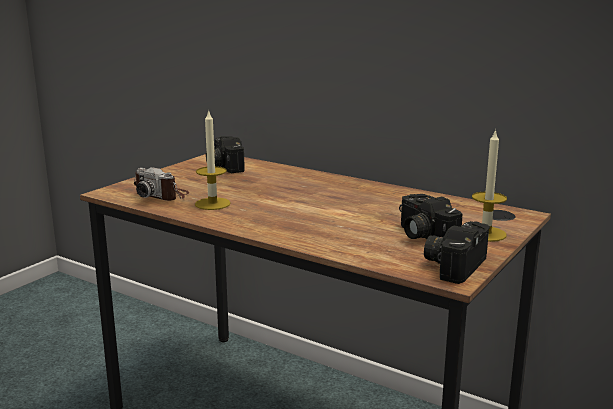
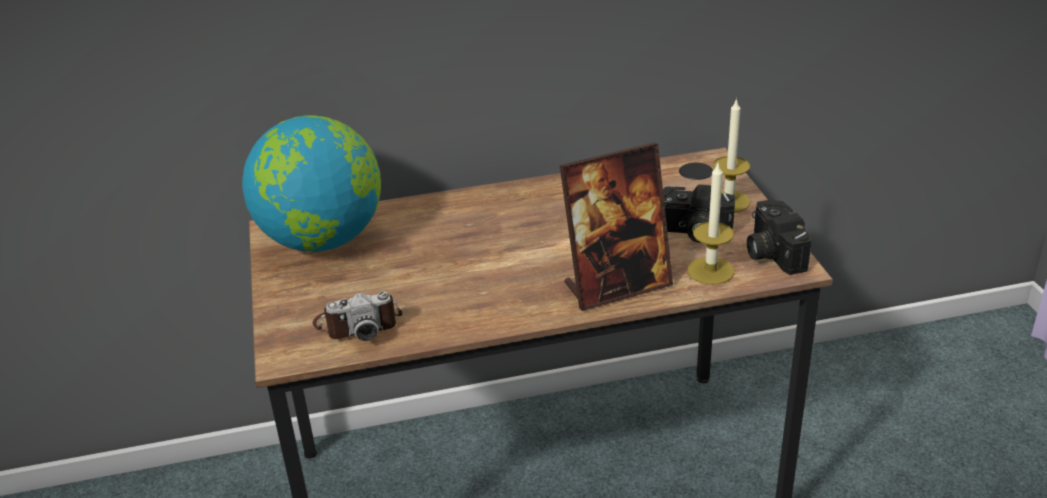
camera: 45 degrees left, 15 degrees up
(212, 204) = (439, 303): candle -> candle (710, 271)
(223, 166) = (323, 240): camera -> globe
(315, 236) = (617, 286): none -> picture frame

